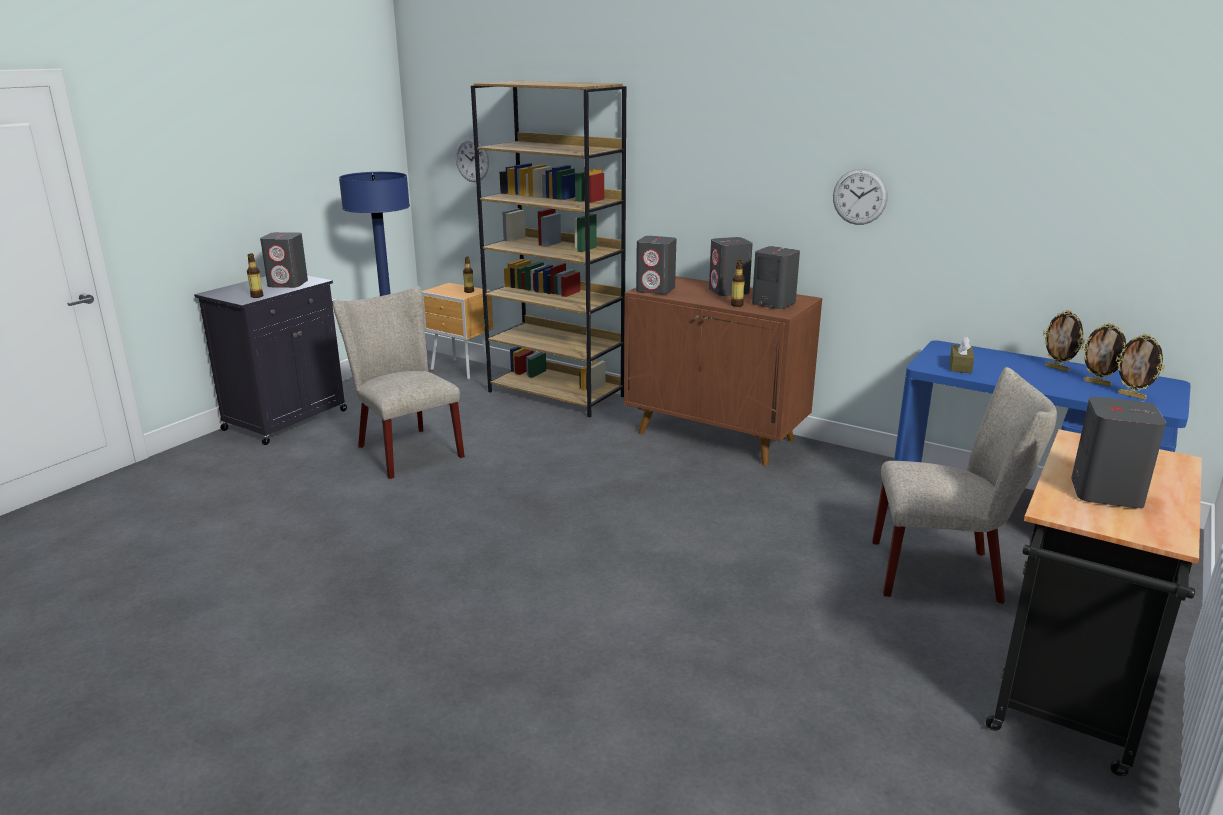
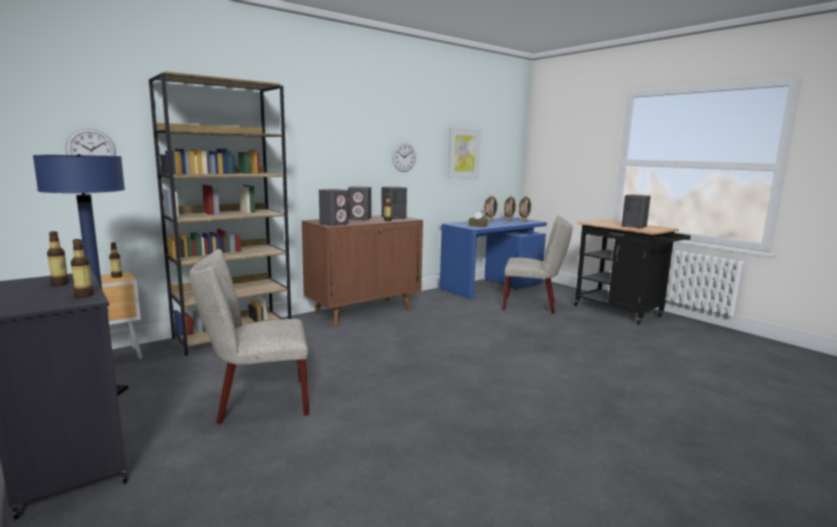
camera: 70 degrees left, 10 degrees down
(288, 284) = (60, 283): grey speaker -> bottle
(945, 572) = (533, 306): beige chair -> beige chair turned 75 degrees clockwise
(1027, 201) = (463, 153): none -> picture

